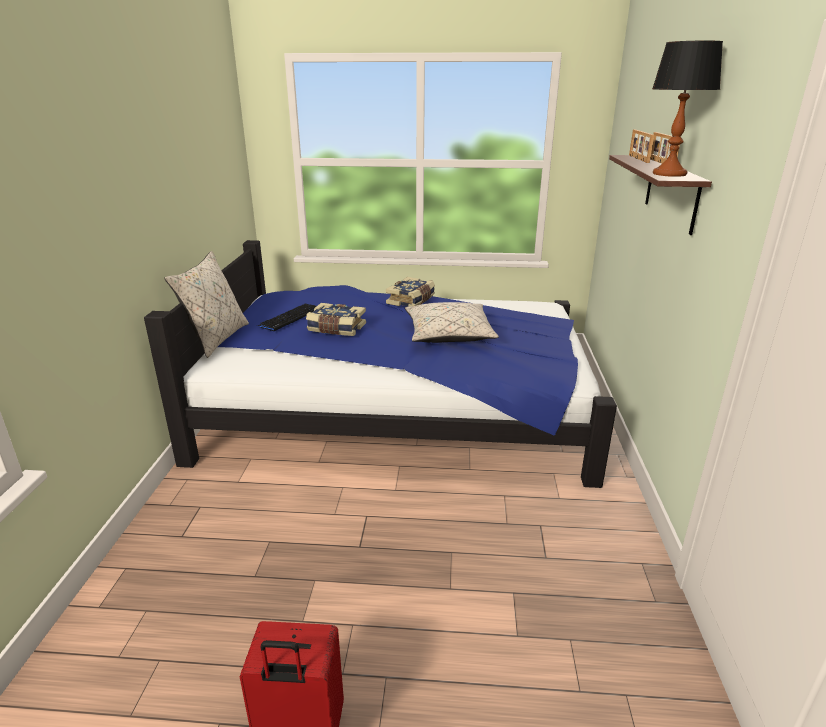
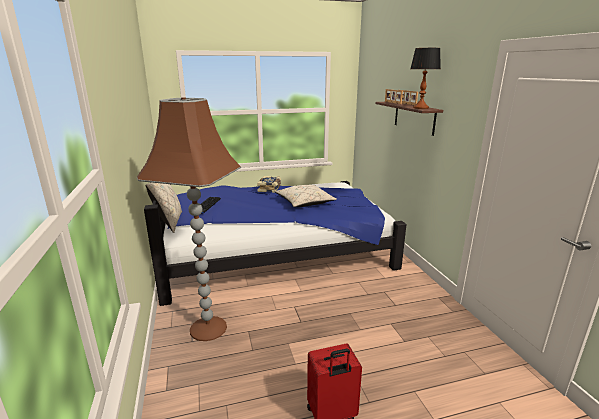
camera: 20 degrees left, 5 degrees down
(217, 520) = (208, 328): none -> brown floor lamp
(336, 329) = (240, 207): book -> none

